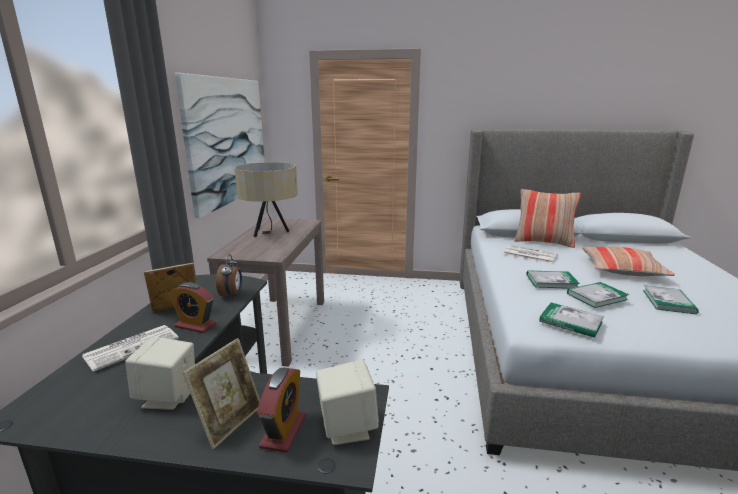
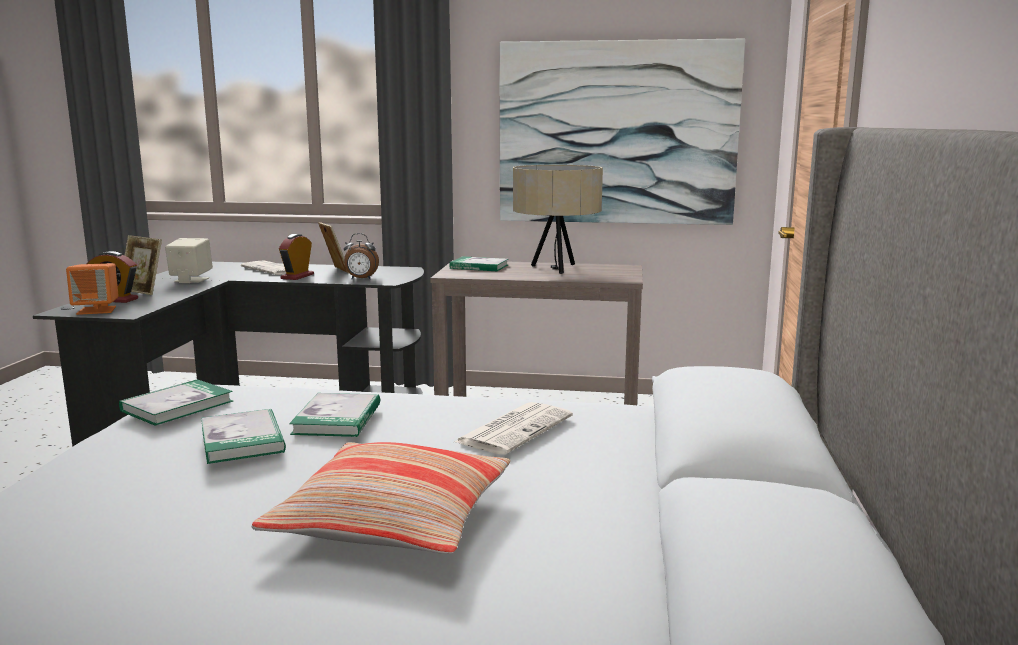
camera: 90 degrees right, 5 degrees down
(346, 427) = (97, 310): beige speaker -> orange speaker
(543, 242) = (637, 464): pillow -> none
(668, 301) = (177, 518): book -> book (479, 267)

